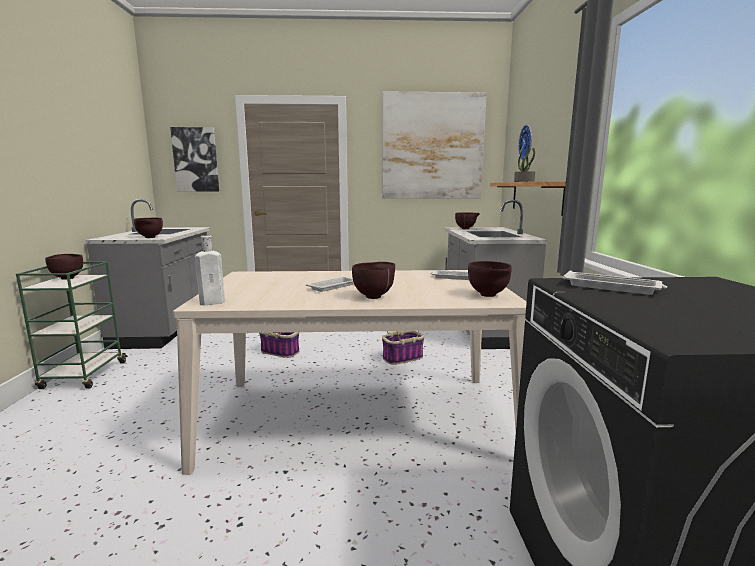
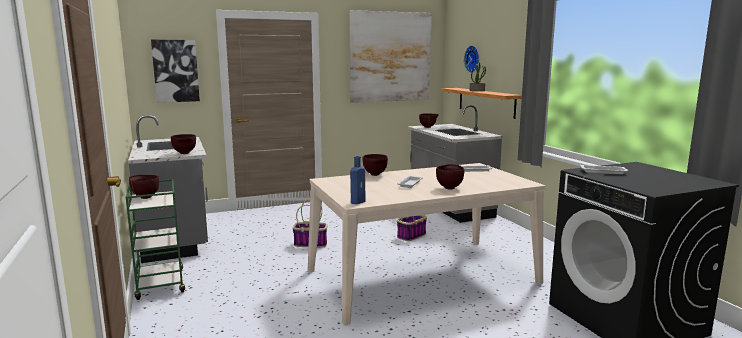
camera: 20 degrees left, 0 degrees up
(214, 302) = (358, 201): white bottle -> blue bottle
(489, 295) = (512, 181): brown bowl -> brown bowl (375, 175)

